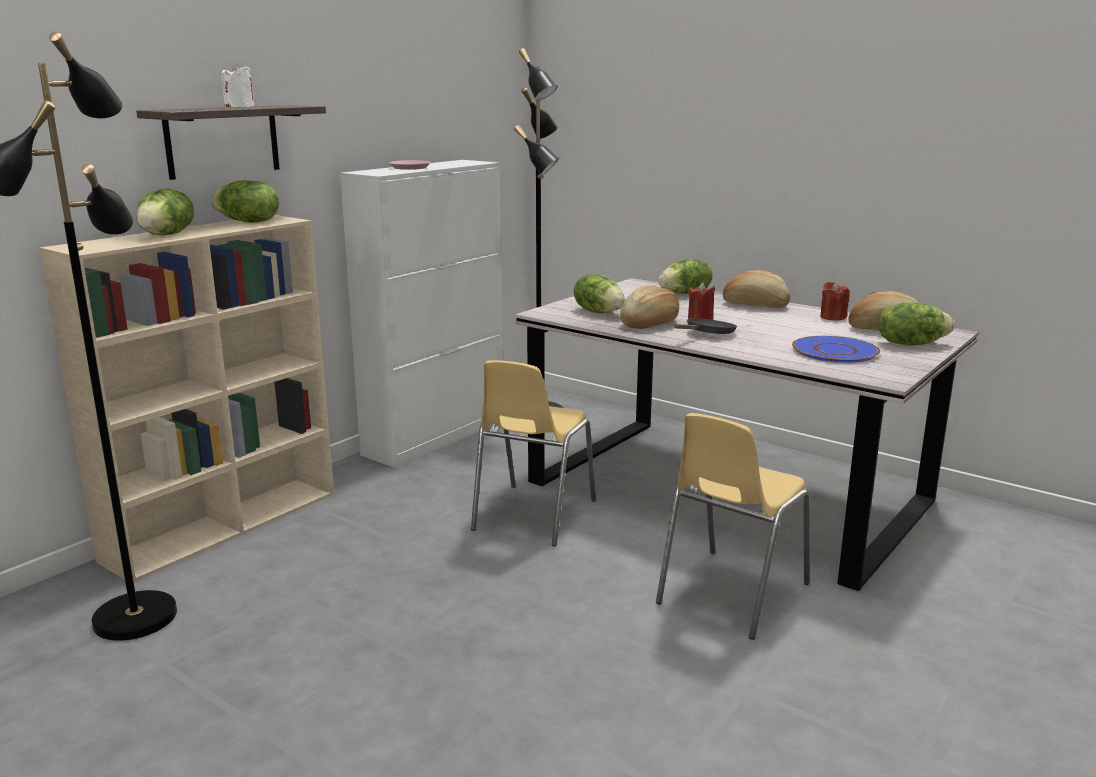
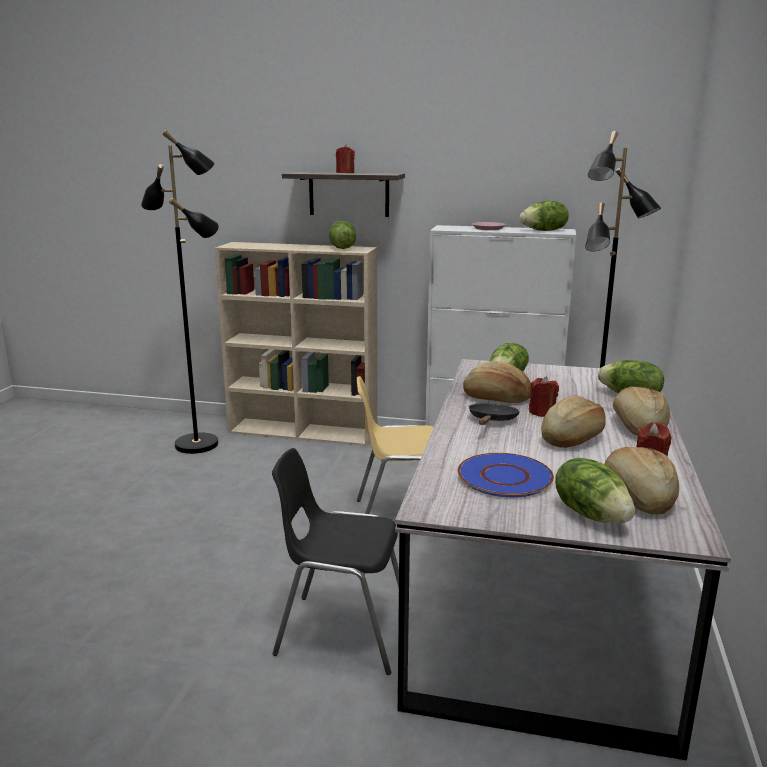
camera: 65 degrees right, 0 degrees up
(167, 235) = (283, 246): lettuce -> lettuce (544, 231)
(240, 107) = (345, 173): white candle -> red candle
(707, 334) = (492, 421): black frying pan -> black frying pan turned 90 degrees counterclockwise
(730, 593) = (342, 631): yellow chair -> black chair
(766, 322) = (572, 438): none -> bread

